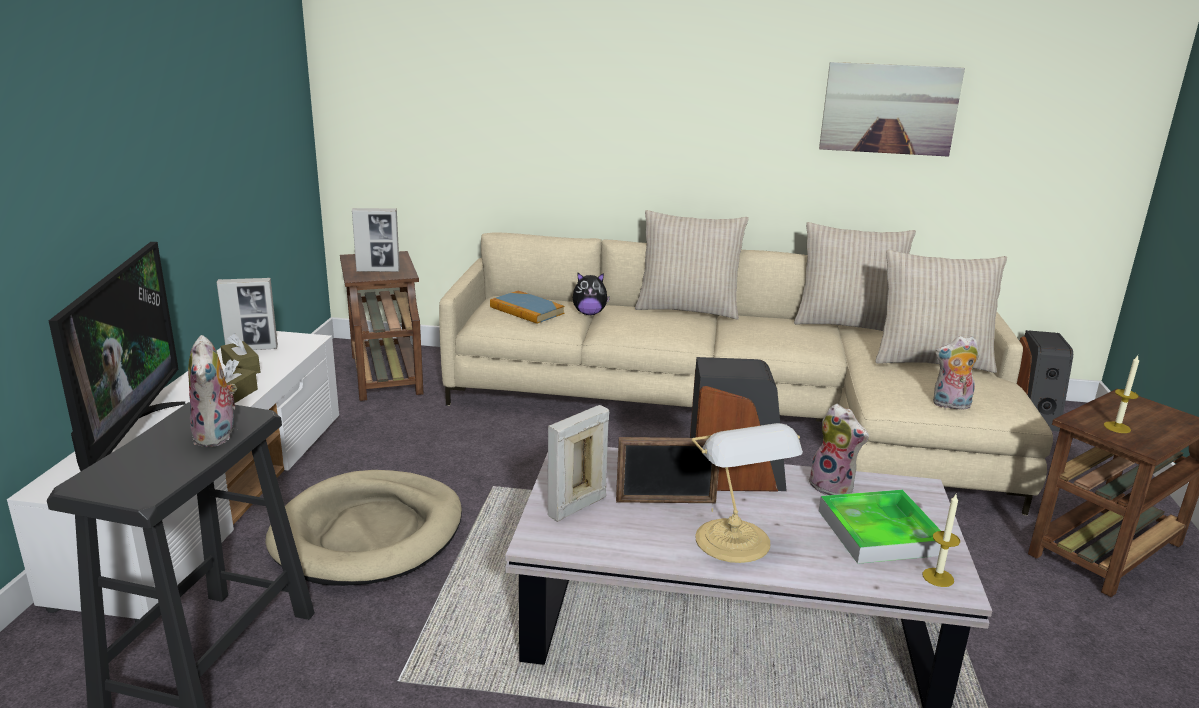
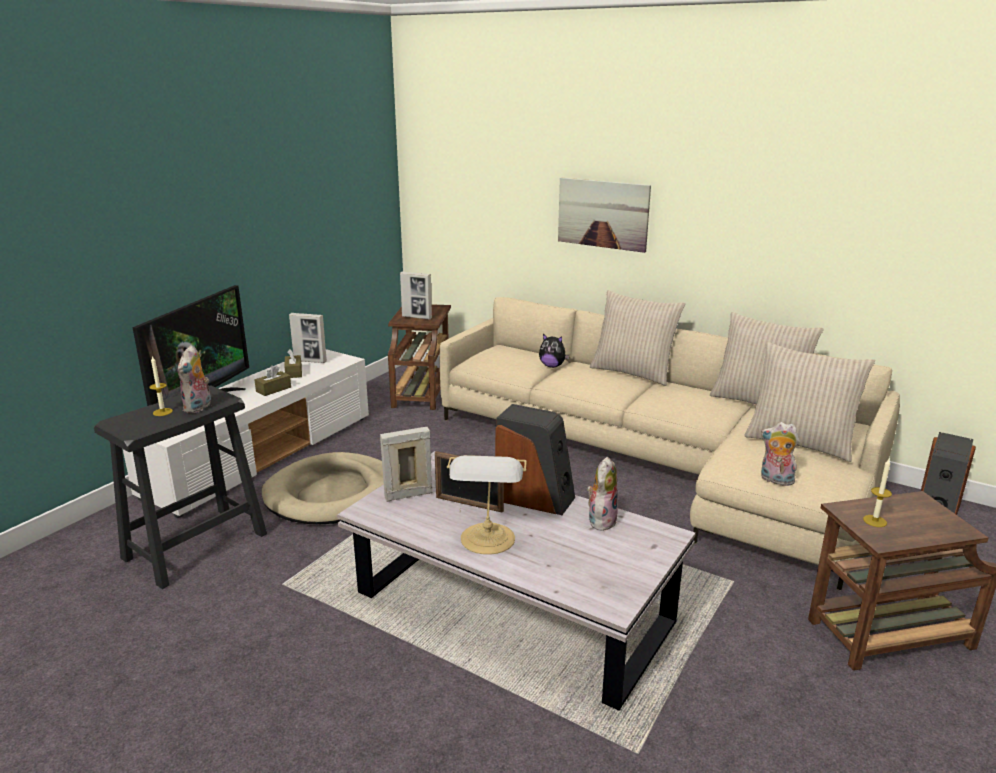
camera: 25 degrees right, 0 degrees up
(526, 310) = (506, 358): book -> none
(833, 487) = (601, 520): plush toy -> plush toy turned 135 degrees counterclockwise
(879, 532) = (600, 557): tray -> none
(889, 109) = (814, 220): picture -> picture (603, 214)
(938, 577) = (610, 597): candle -> candle (162, 412)

